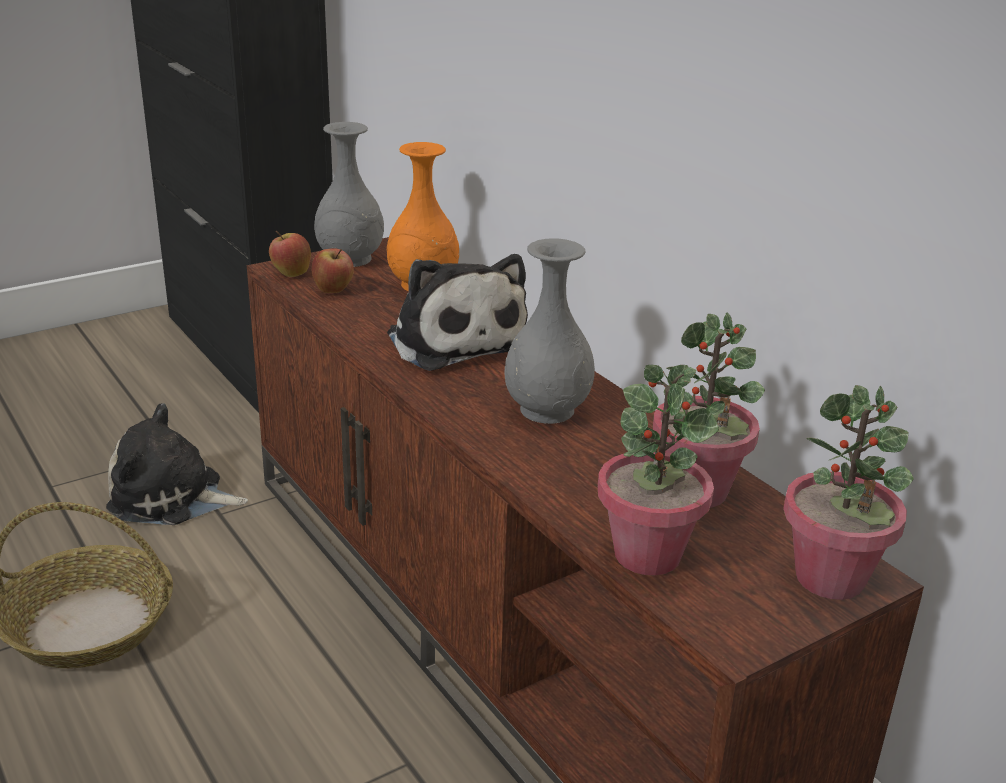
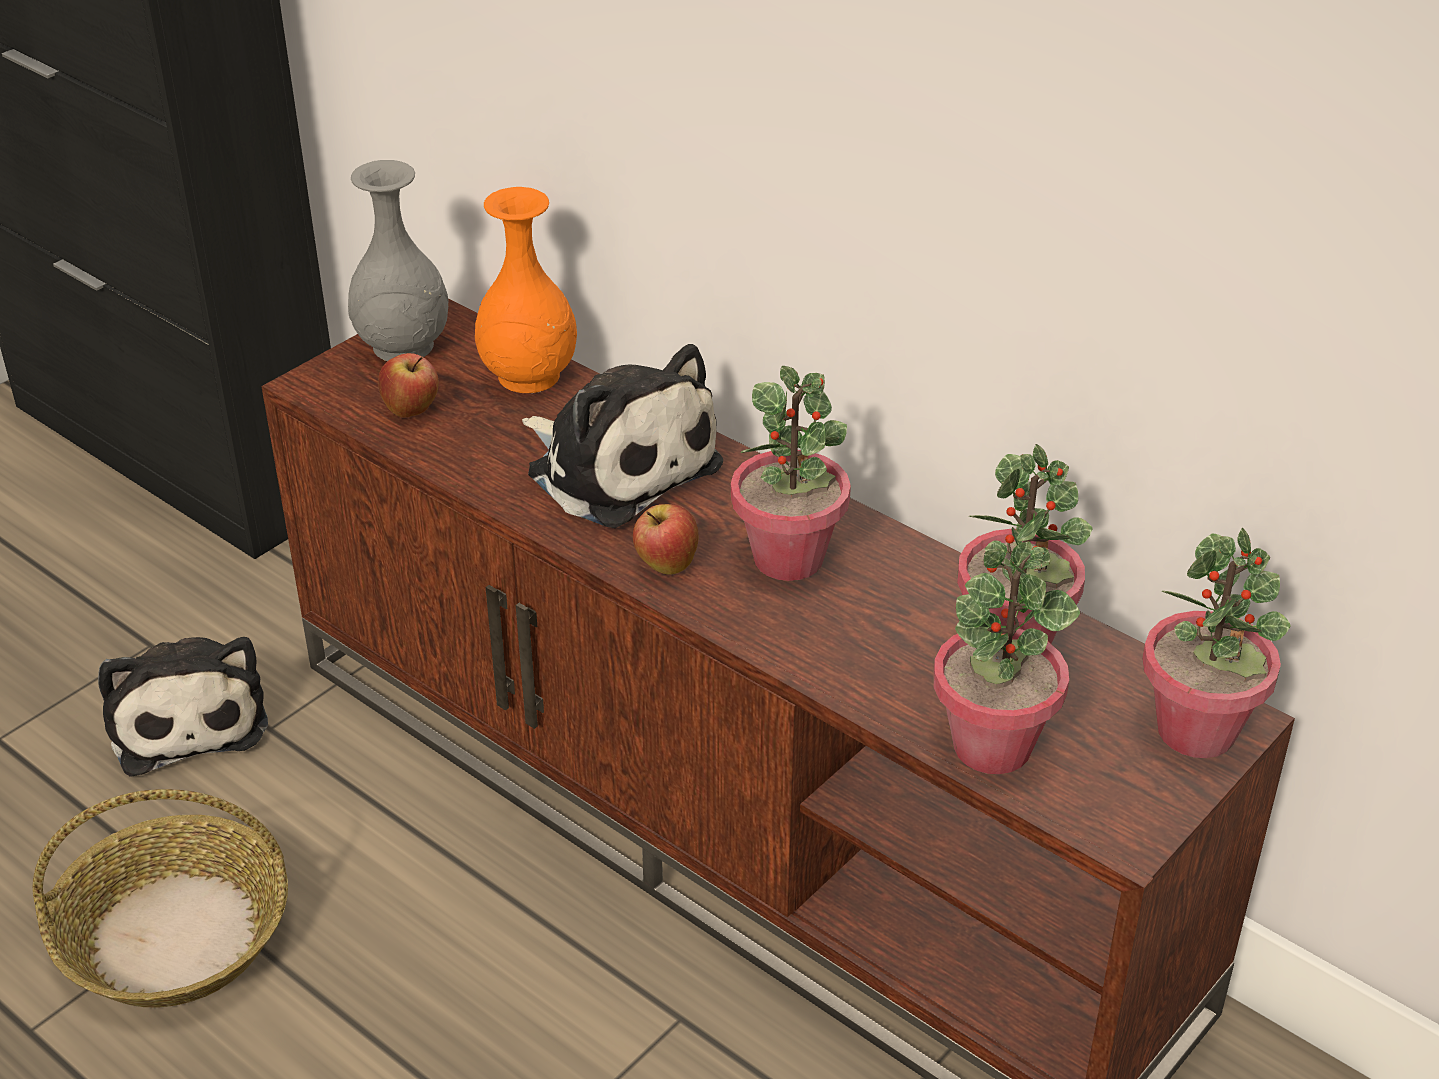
camera: 15 degrees left, 10 degrees up
(172, 497) = (187, 718): plush toy -> plush toy turned 105 degrees counterclockwise
(291, 273) = (334, 390): apple -> apple (666, 565)
(547, 410) = (789, 558): grey vase -> potted plant

